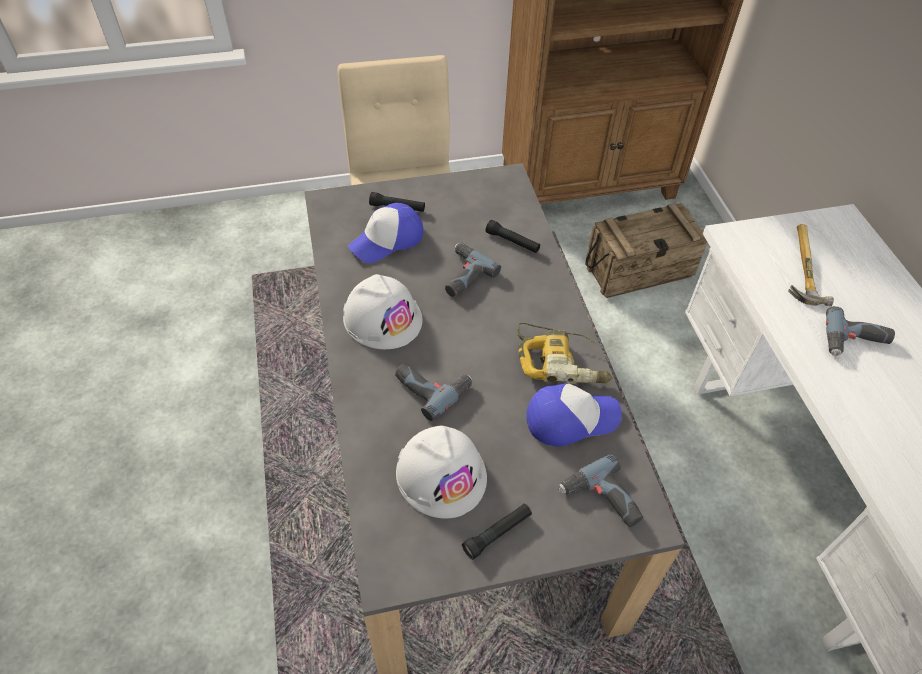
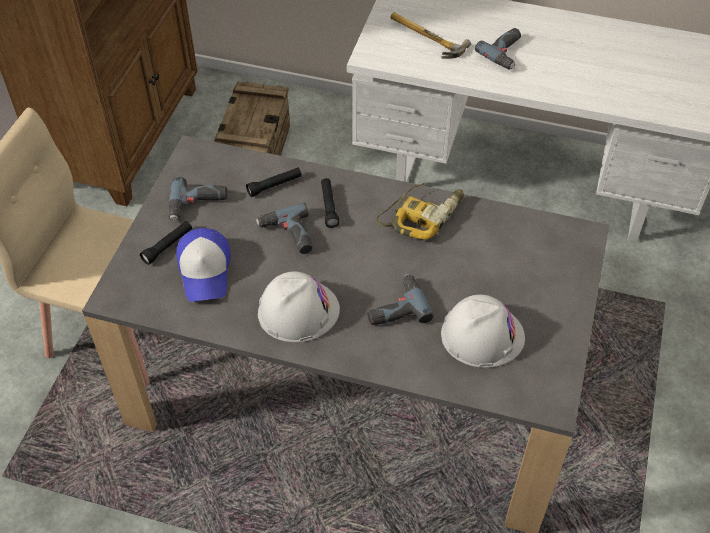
camera: 60 degrees left, 0 degrees up
(497, 533) = (551, 323): black flashlight -> black flashlight (329, 206)
(571, 418) = (477, 234): cap -> none
(601, 501) = (555, 251): power drill -> power drill (198, 205)

